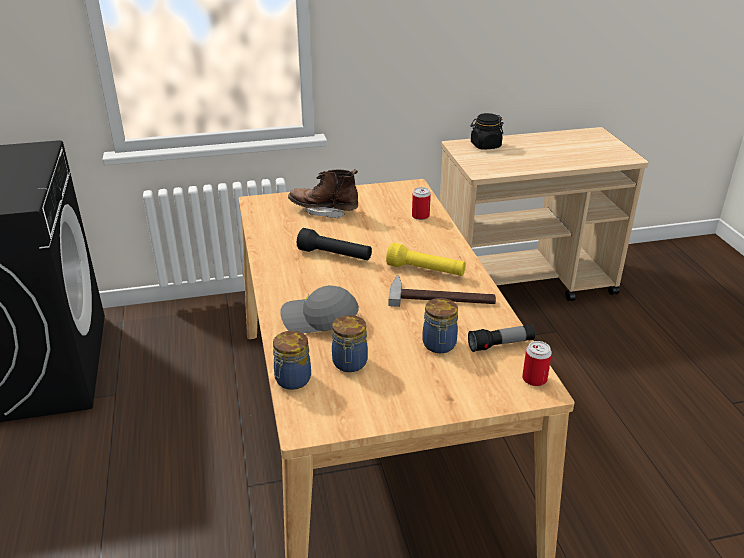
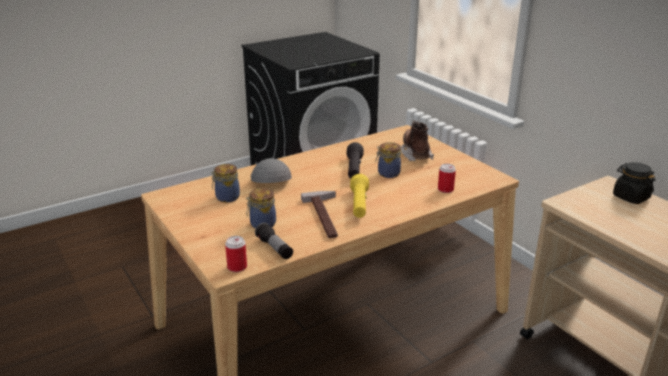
camera: 70 degrees right, 5 degrees down
(291, 380) = (203, 184): jar -> jar (387, 173)

